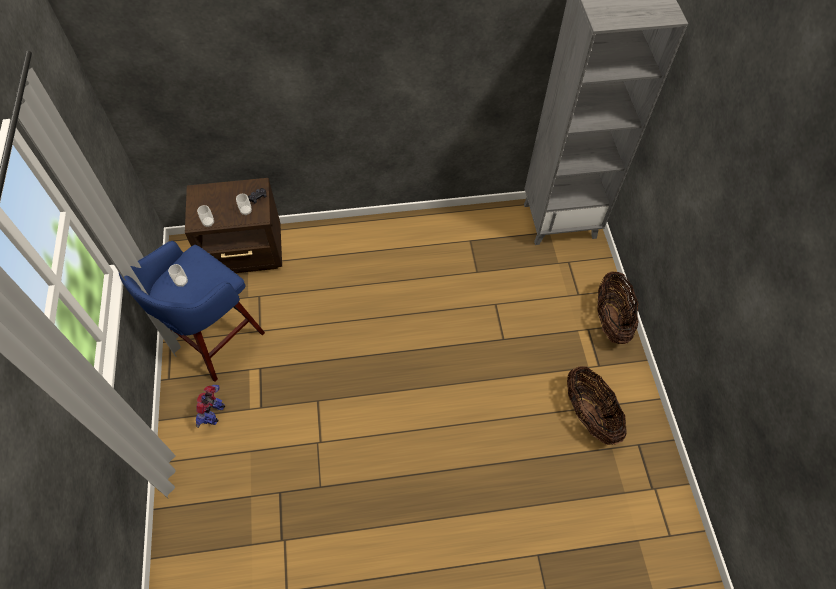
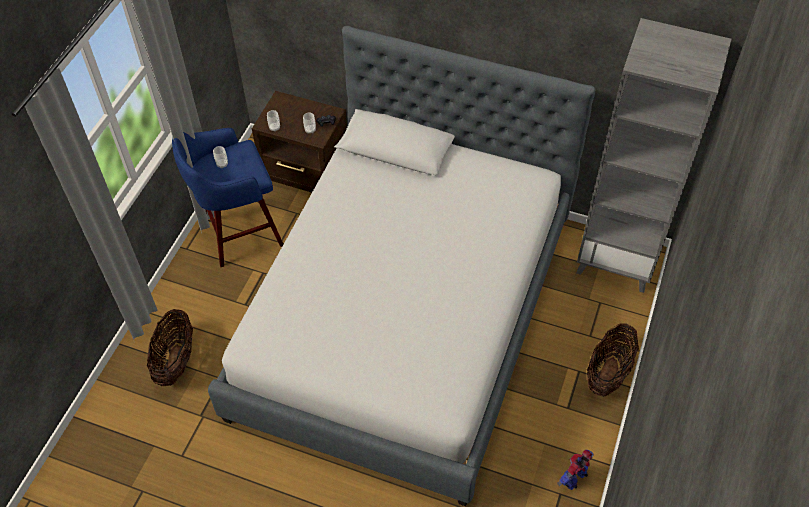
camera: 30 degrees right, 5 degrees down
(215, 413) = (206, 292): toy robot -> toy robot (574, 478)
(416, 348) = (405, 316): none -> bed
(589, 415) = (529, 446): basket -> basket (175, 360)

